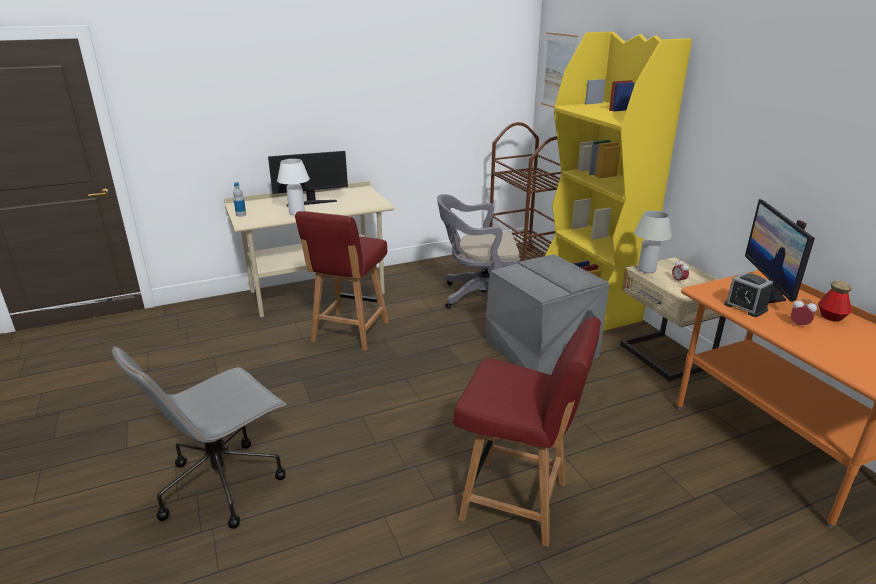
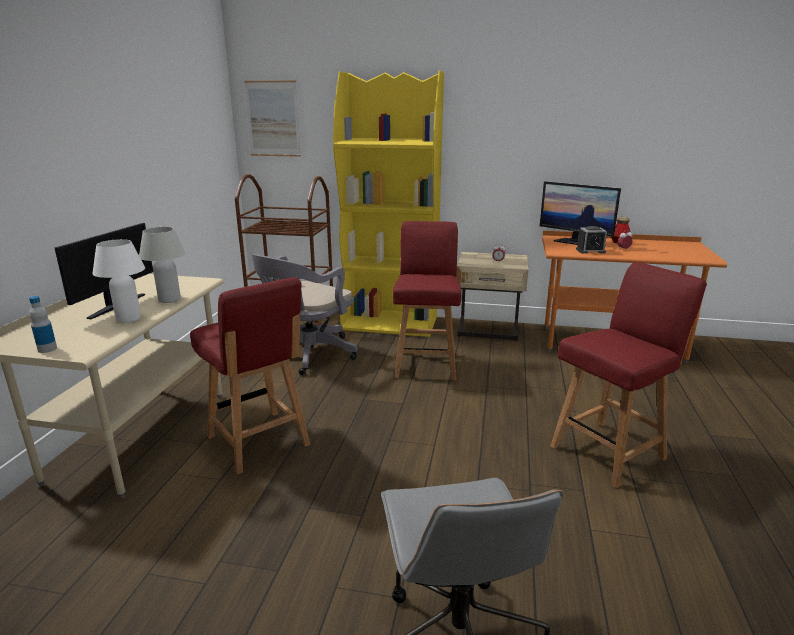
camera: 55 degrees left, 5 degrees down
(541, 350) = (426, 364): grey storage box -> red chair
(646, 270) = (470, 262): white table lamp -> white table lamp (169, 299)

